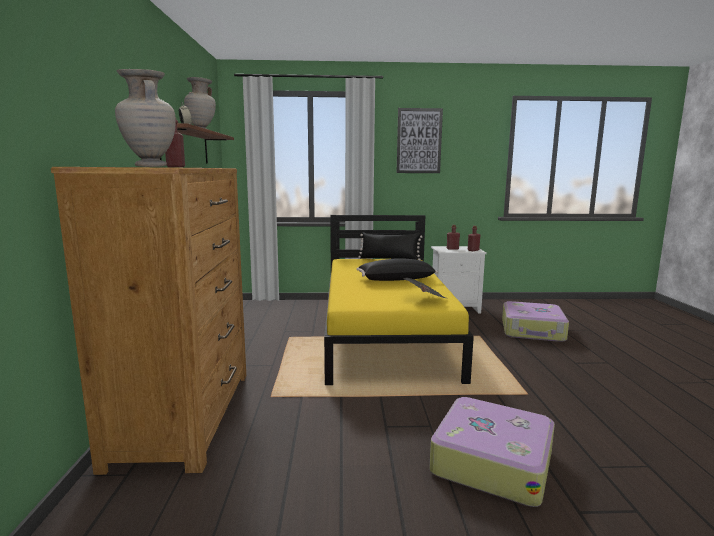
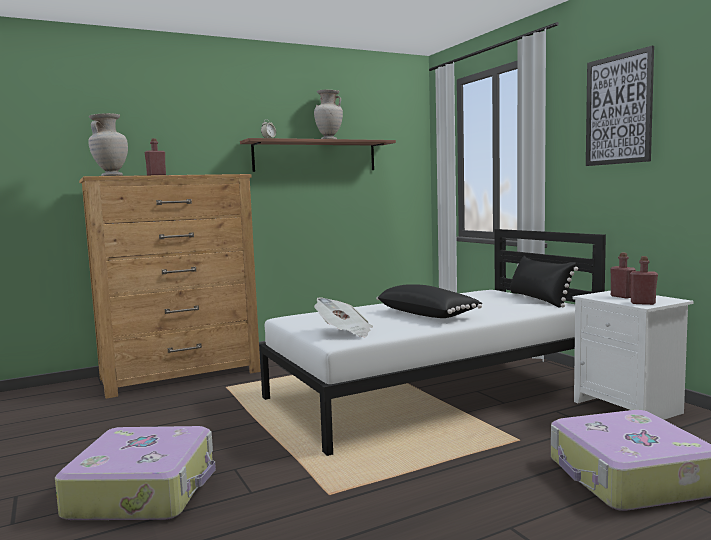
camera: 65 degrees right, 5 degrees down
(385, 335) = (433, 392): yellow bed -> white bed

